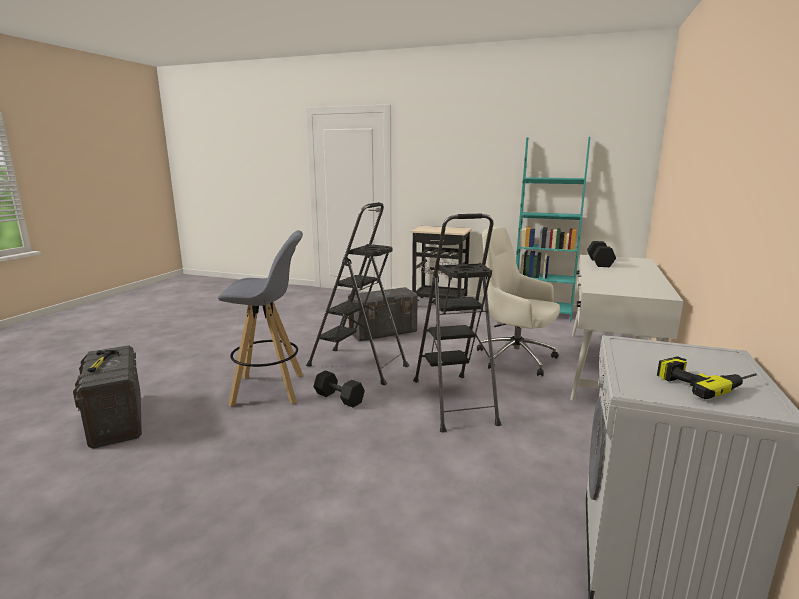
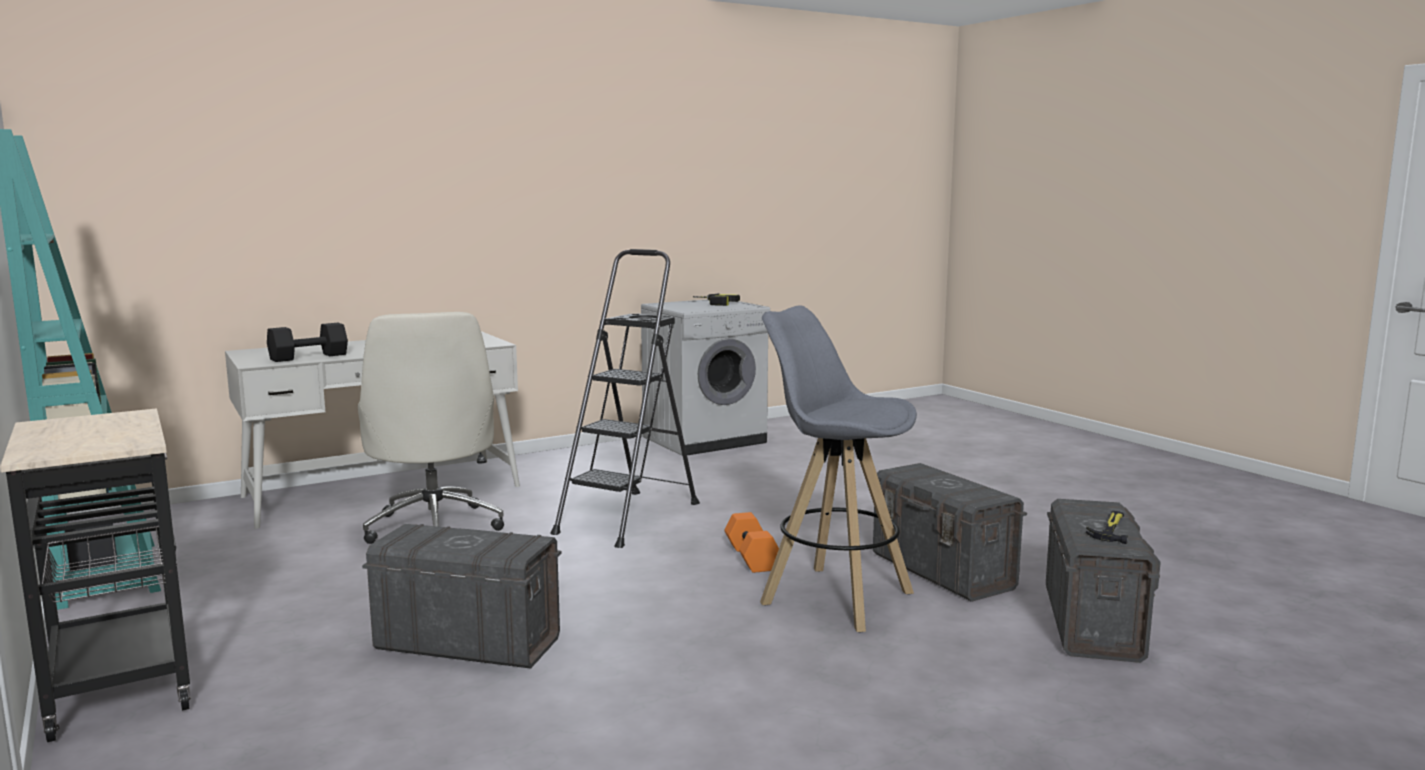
camera: 140 degrees left, 5 degrees down
(216, 428) = (942, 571): none -> grey storage box
(338, 398) = (753, 558): black dumbbell -> orange dumbbell
(358, 366) = (651, 590): step ladder -> none

